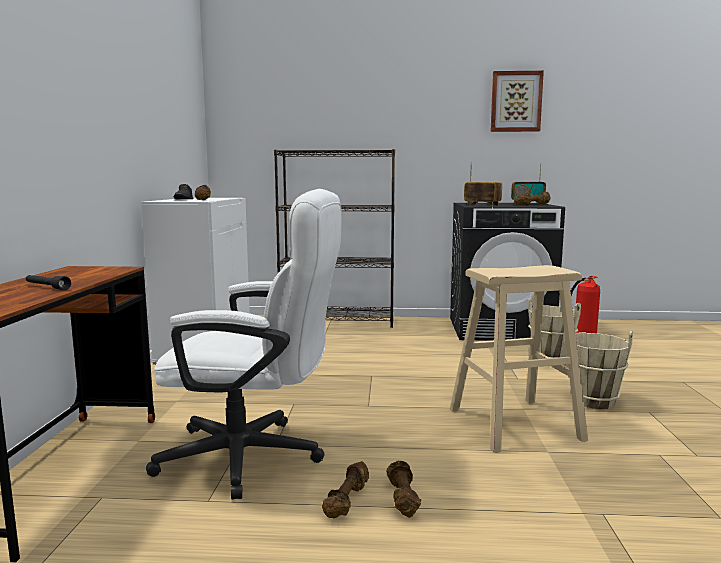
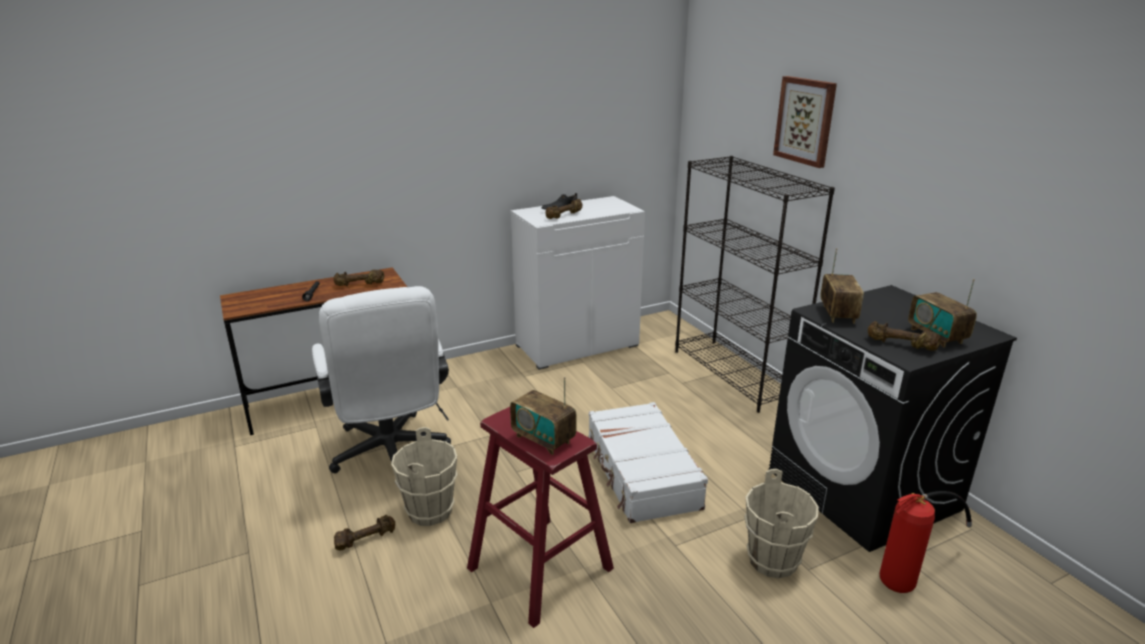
camera: 60 degrees right, 15 degrees up
(347, 501) = (351, 516): brown dumbbell -> brown dumbbell (359, 285)
(424, 368) = (641, 473): none -> white suitcase
(514, 423) = (540, 568): beige stool -> red stool
(516, 101) = (1018, 150): picture -> picture (805, 121)
(538, 270) = (543, 439): none -> radio
(593, 400) = (655, 619): beige bucket -> beige bucket (430, 511)

